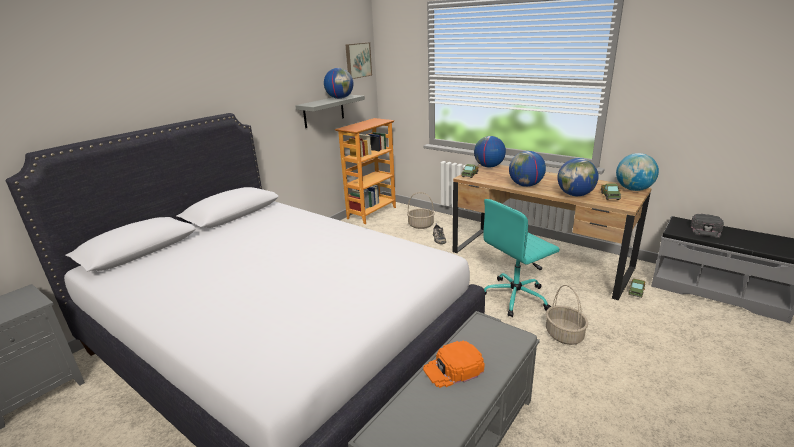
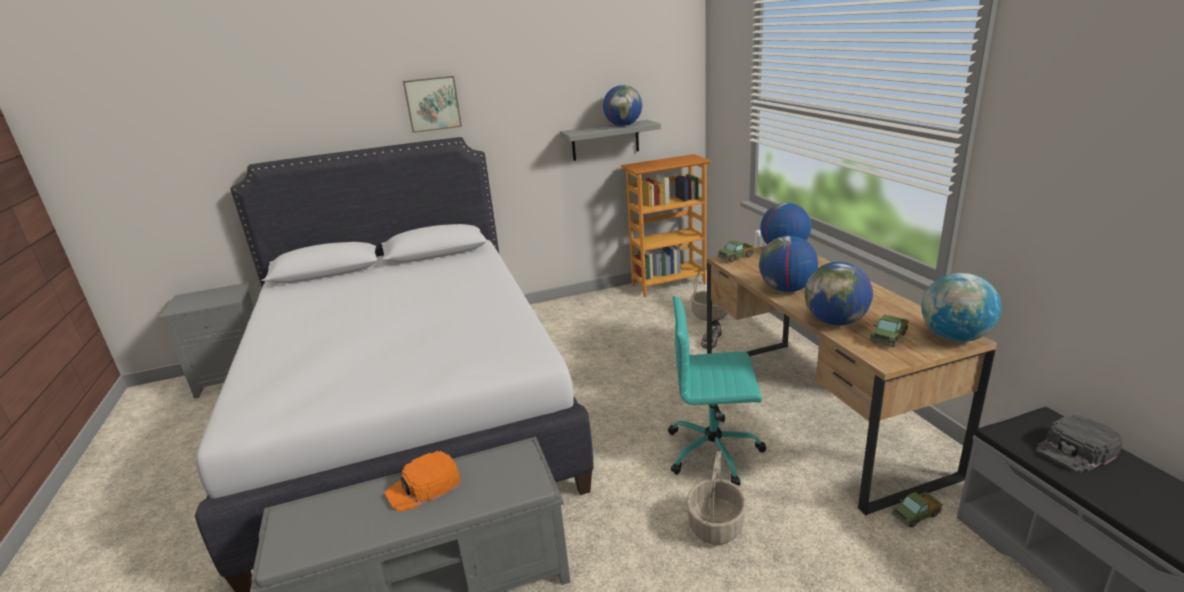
camera: 35 degrees right, 0 degrees up
(357, 60) = (671, 73): picture -> picture (432, 104)
(453, 369) = (423, 487): orange cap -> orange cap turned 45 degrees counterclockwise

